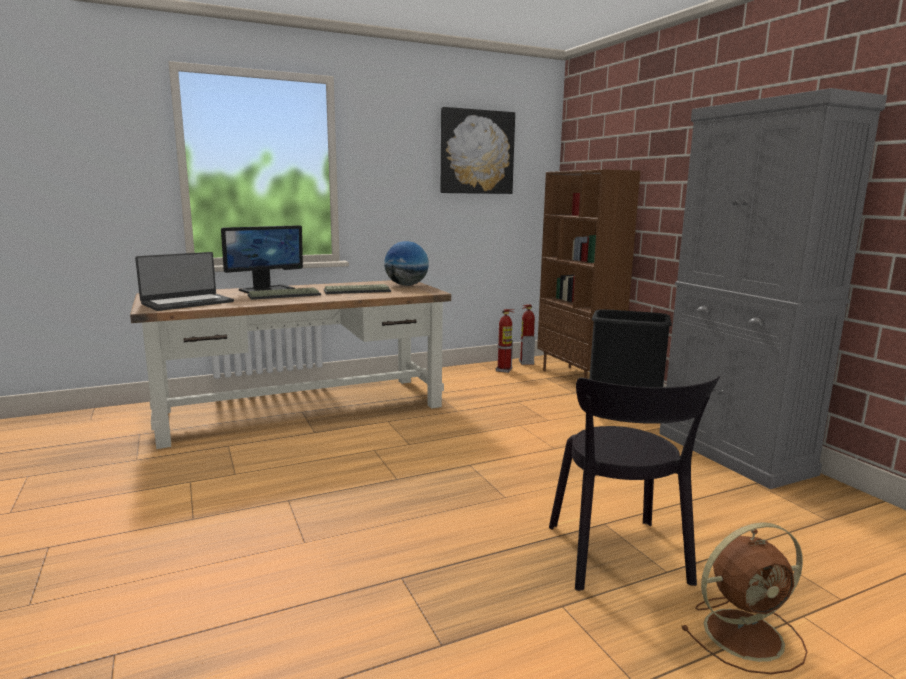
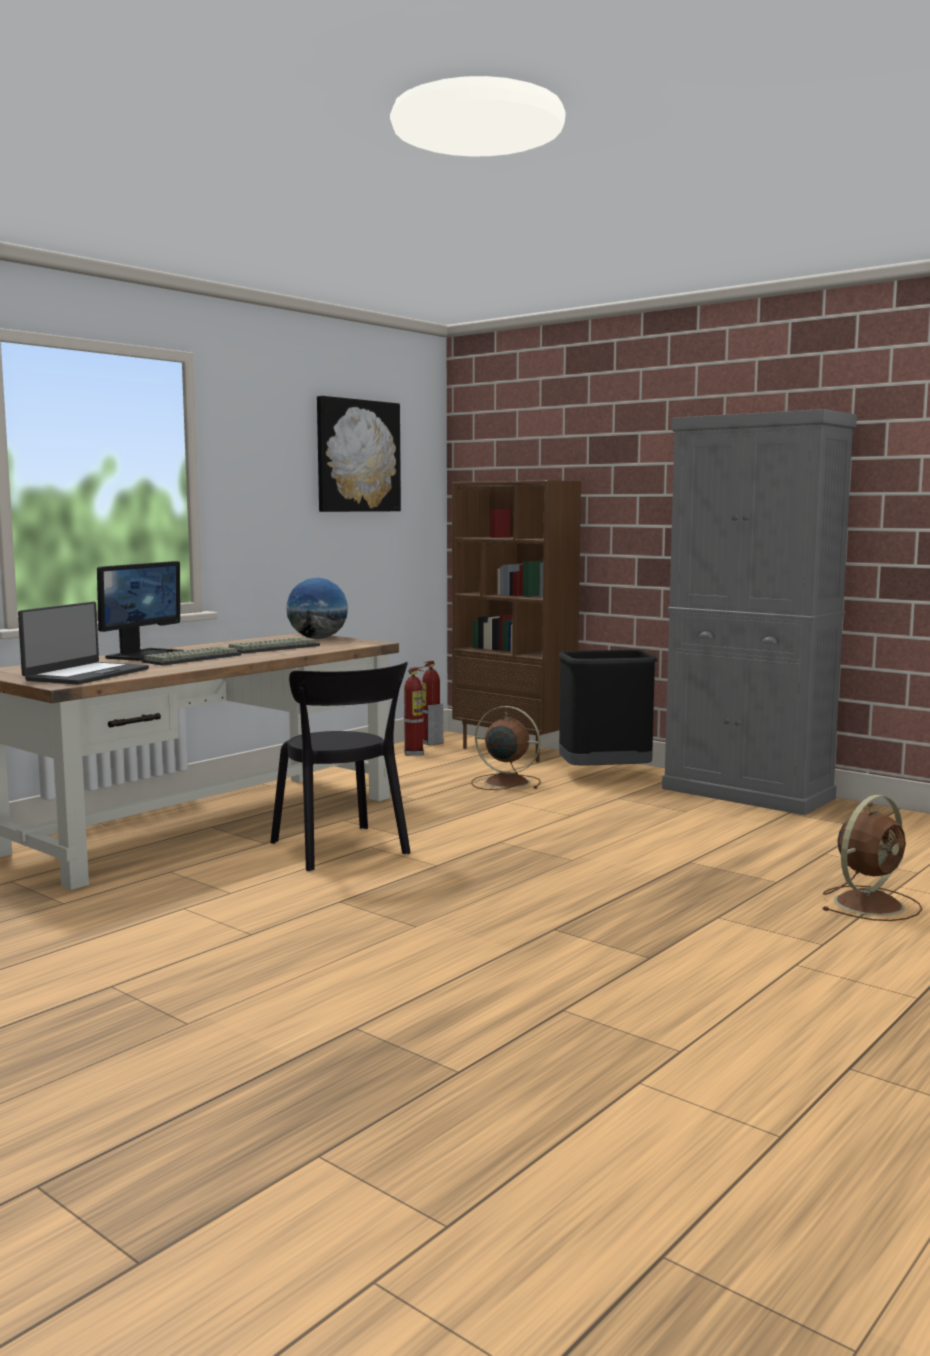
camera: 25 degrees left, 5 degrees down
(538, 406) = (504, 782): none -> brown fan
(619, 558) = (729, 881): black chair -> black chair (341, 850)

